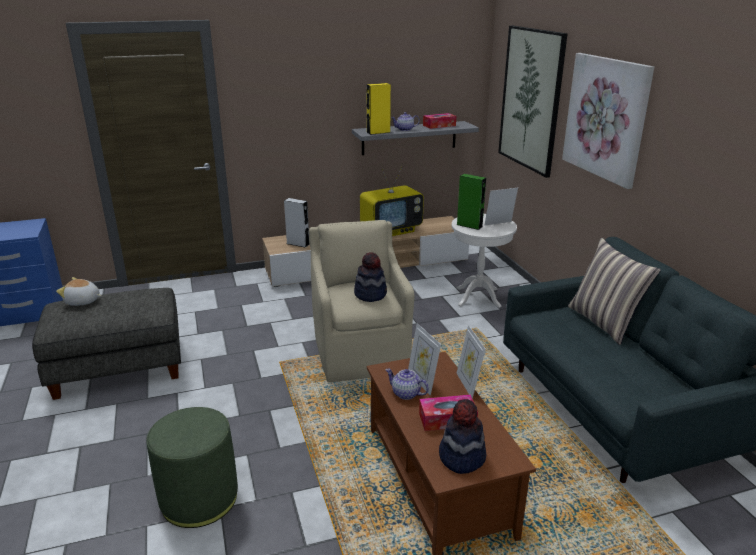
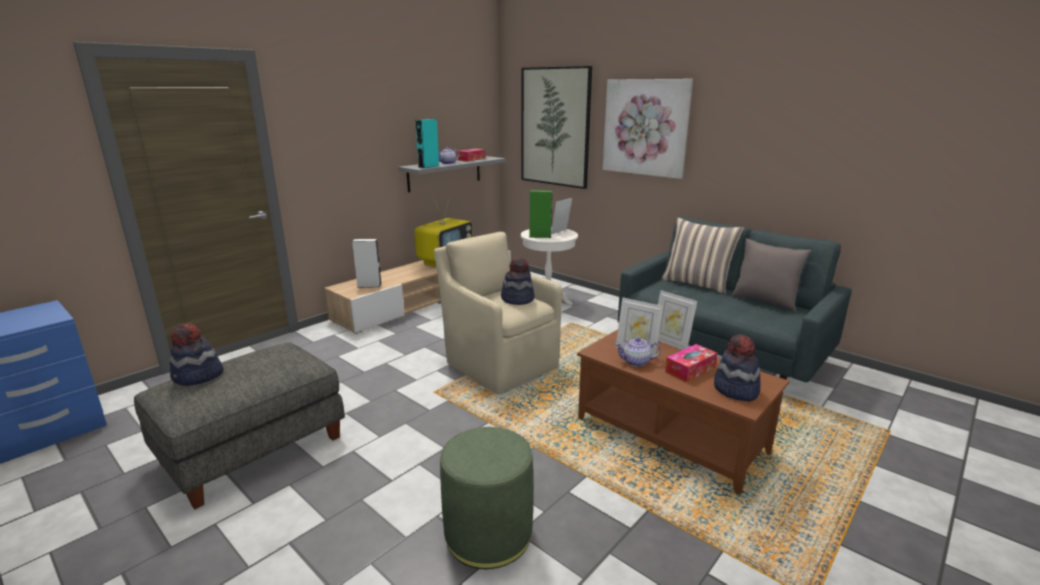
camera: 30 degrees left, 5 degrees down
(82, 301) = (198, 376): plush toy -> hat
(378, 132) = (428, 166): yellow speaker -> turquoise speaker
(657, 368) = (764, 301): none -> grey pillow

